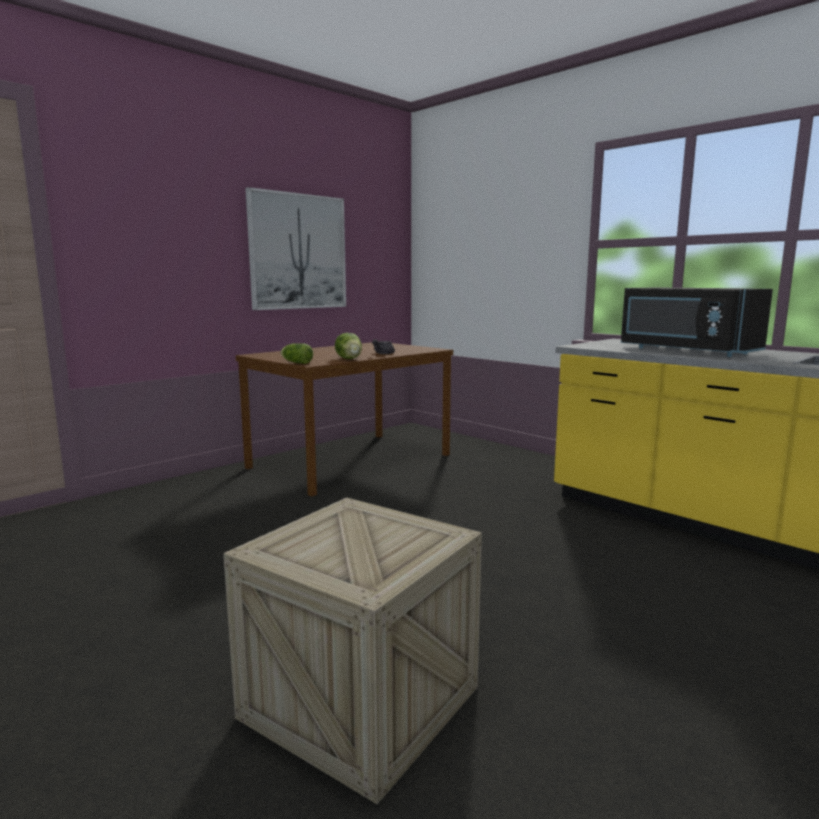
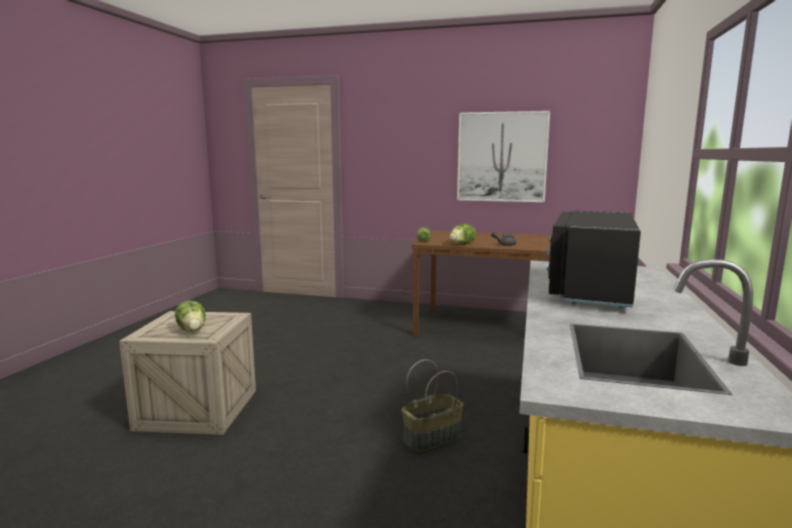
camera: 60 degrees right, 0 degrees up
(390, 541) = (192, 330): none -> lettuce
(579, 551) = (432, 437): none -> basket

